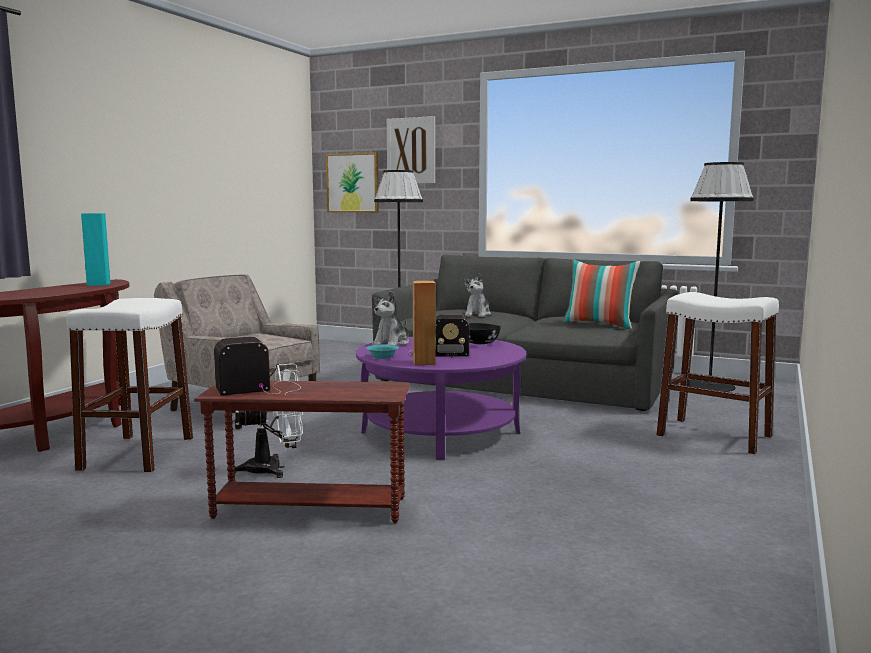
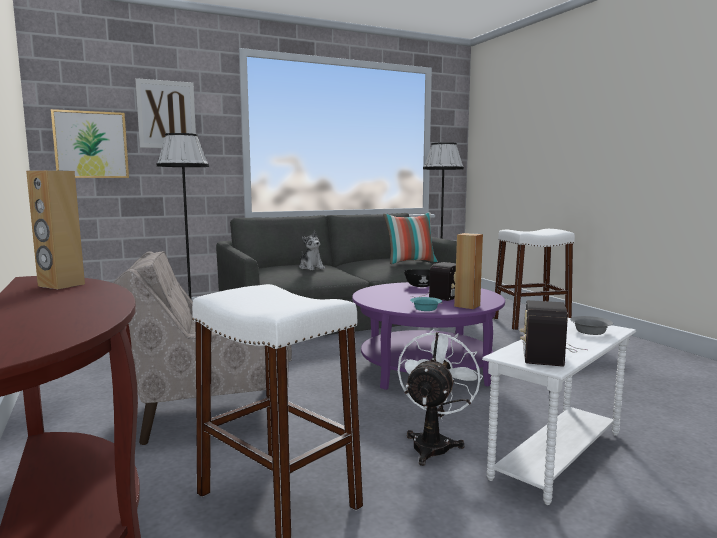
camera: 50 degrees left, 0 degrees up
(98, 284) = (61, 285): turquoise speaker -> brown speaker
(310, 509) = (559, 456): brown side table -> white side table
(357, 391) = (591, 332): none -> grey bowl
(392, 343) = (375, 299): plush toy -> none

